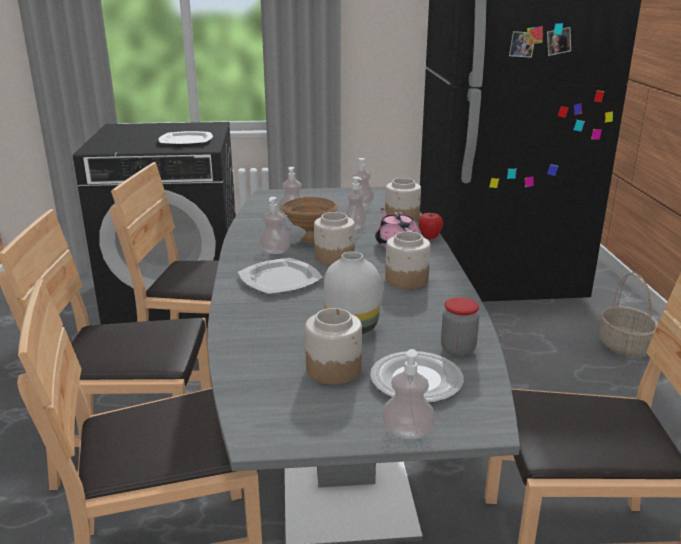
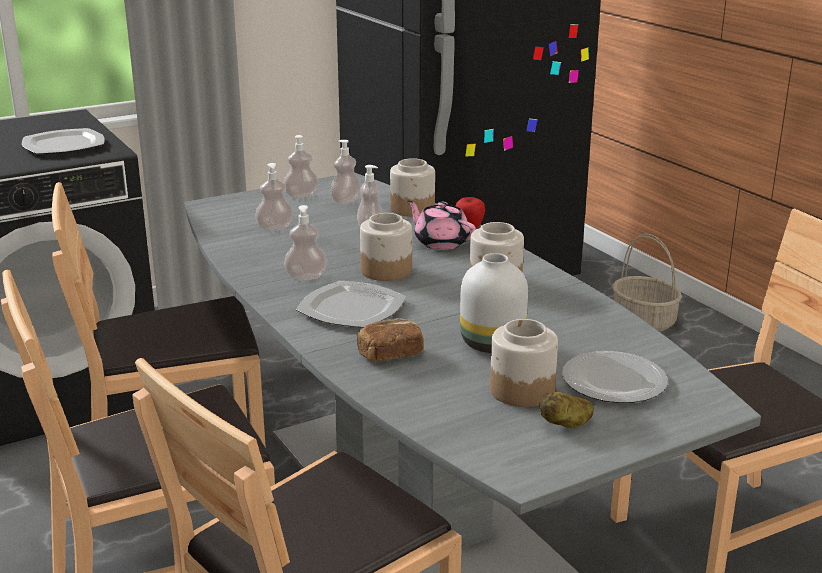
camera: 25 degrees left, 0 degrees up
(268, 318) = (390, 354): none -> bread
(308, 239) = (330, 254): brown bowl -> none
(338, 405) = (566, 424): none -> potato
(407, 432) = (655, 431): soap dispenser -> soap dispenser (301, 196)
(458, 349) = (622, 342): jar -> none

